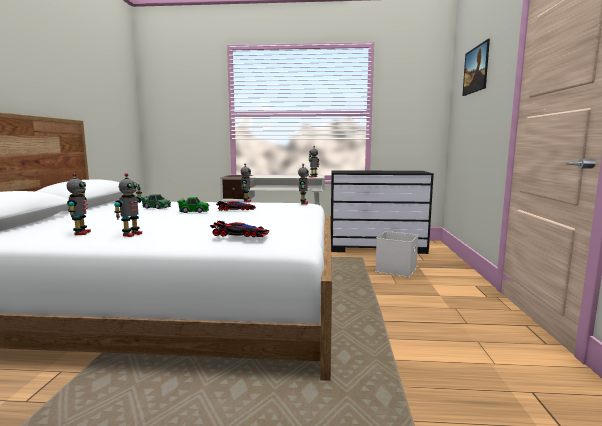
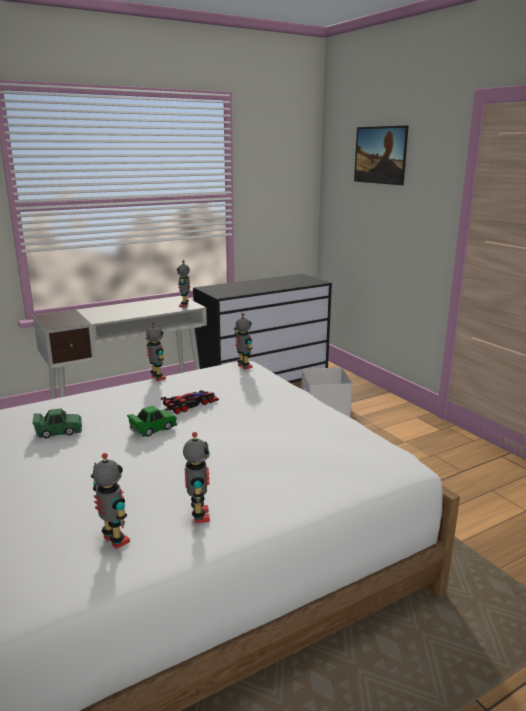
camera: 35 degrees left, 10 degrees up
(240, 234) = (344, 470): toy car -> none

